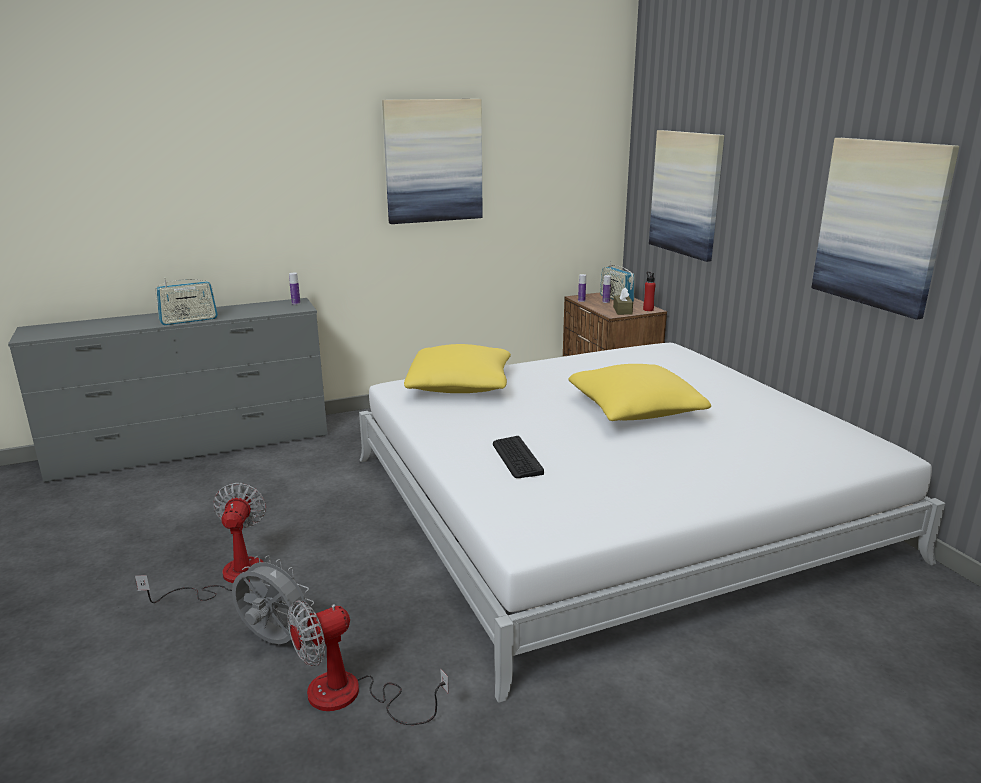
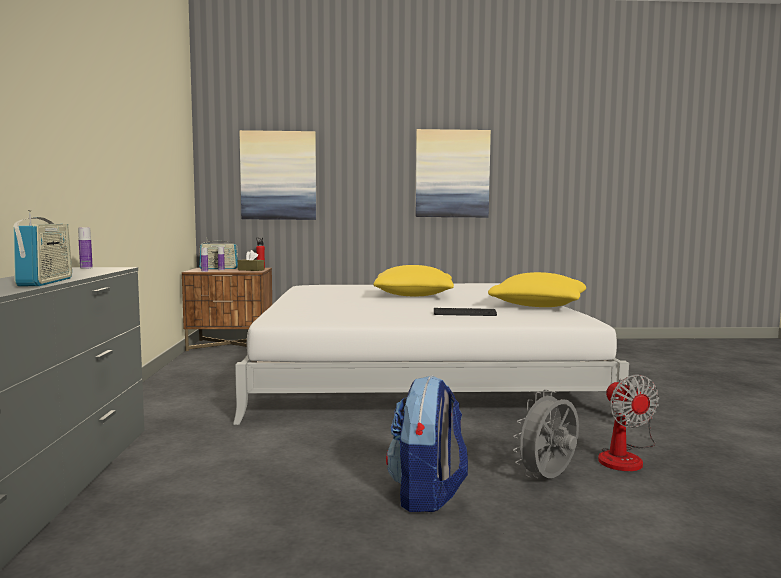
camera: 70 degrees left, 15 degrees down
(228, 577) = (427, 495): fan -> backpack
(433, 161) = (128, 125): picture -> none
(460, 386) = (305, 312): yellow pillow -> yellow pillow (538, 306)

